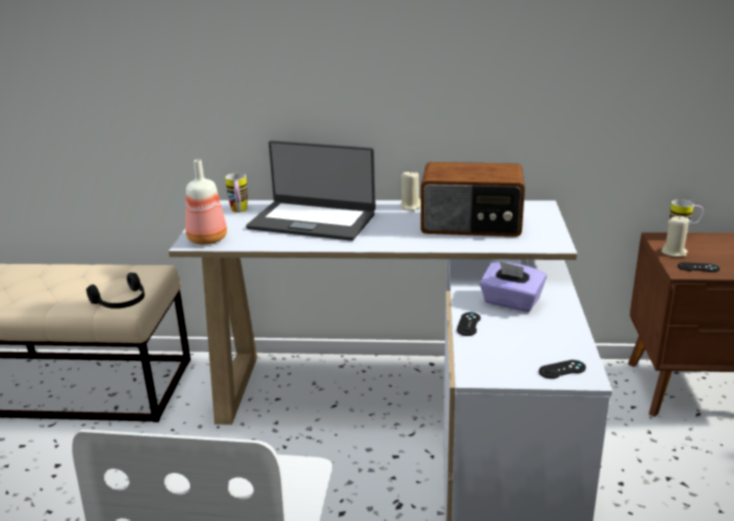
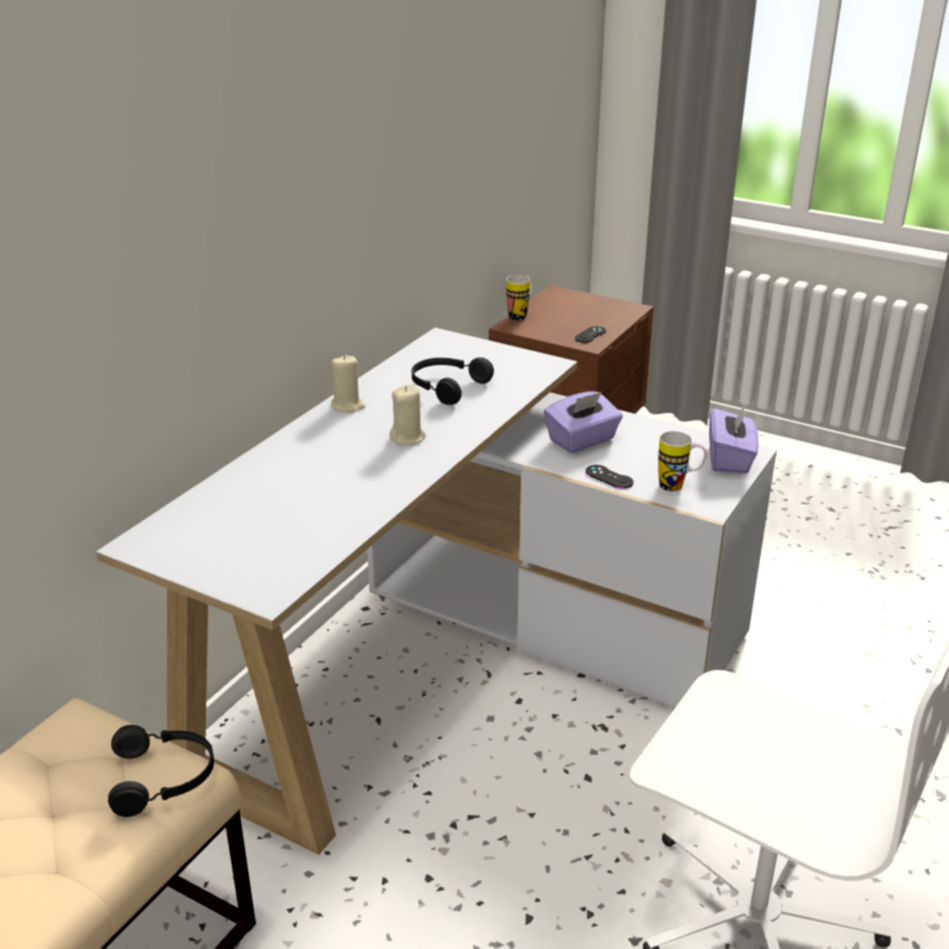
camera: 65 degrees left, 5 degrees up
(208, 240) = (274, 577): bottle -> none
(239, 211) = (194, 529): mug -> mug (678, 486)
(312, 221) = (308, 480): laptop -> none
(471, 224) = (446, 387): radio -> black headphones
(562, 369) = (730, 459): black game controller -> purple tissue box
(674, 252) = (550, 332): beige candle -> beige candle (408, 438)

